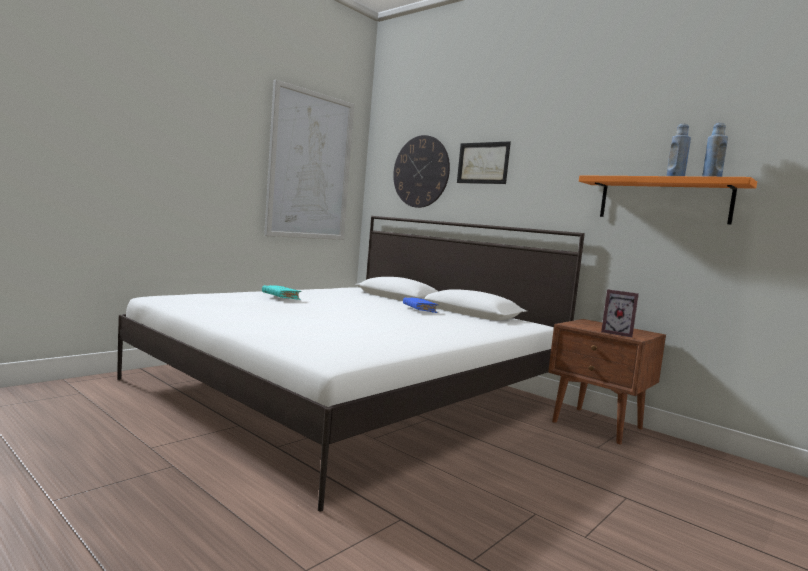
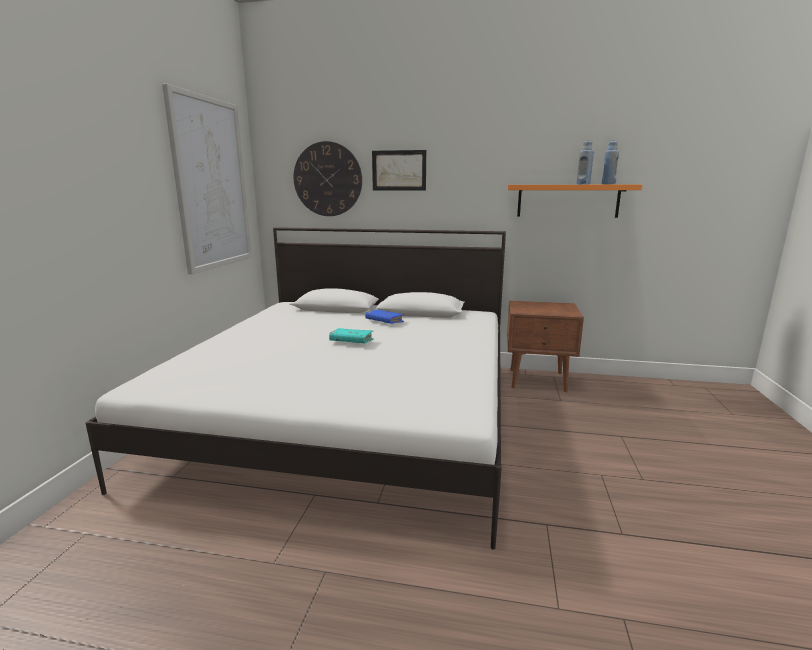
camera: 30 degrees left, 10 degrees up
(280, 297) = (255, 343): turquoise book -> turquoise book (351, 341)
(617, 333) = (557, 312): picture frame -> none

